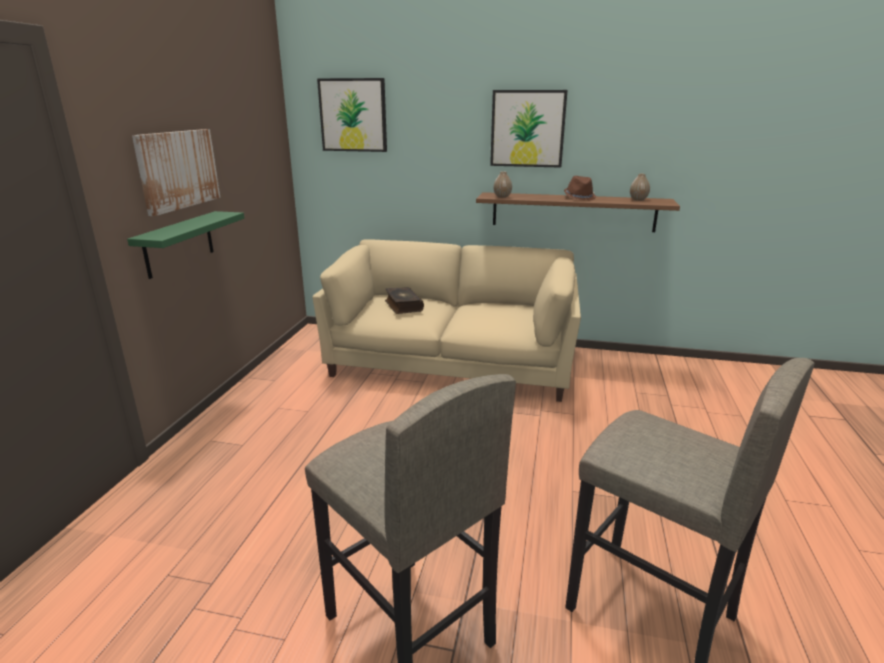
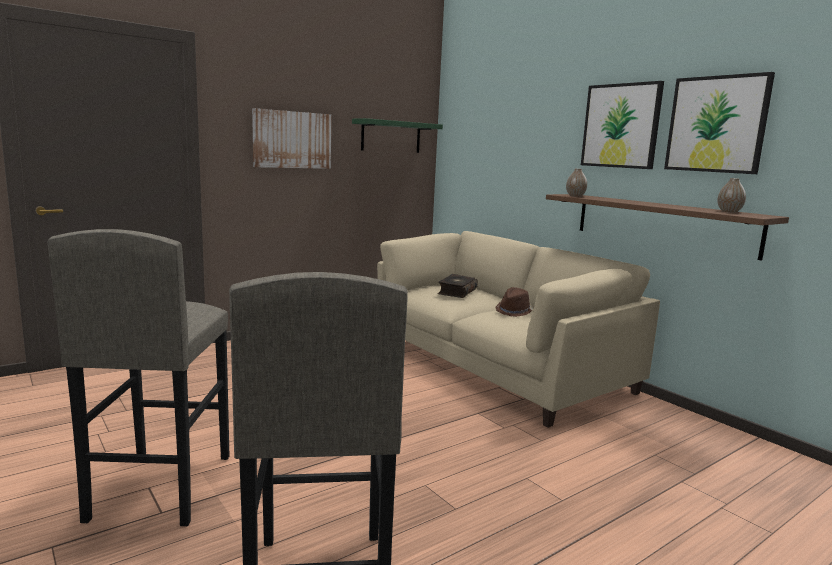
camera: 40 degrees right, 10 degrees down
(179, 244) = (279, 194): green shelf -> green shelf (391, 136)
(353, 115) = (480, 116): picture -> picture (716, 124)
(579, 197) = (660, 204): brown hat -> brown hat (514, 311)

